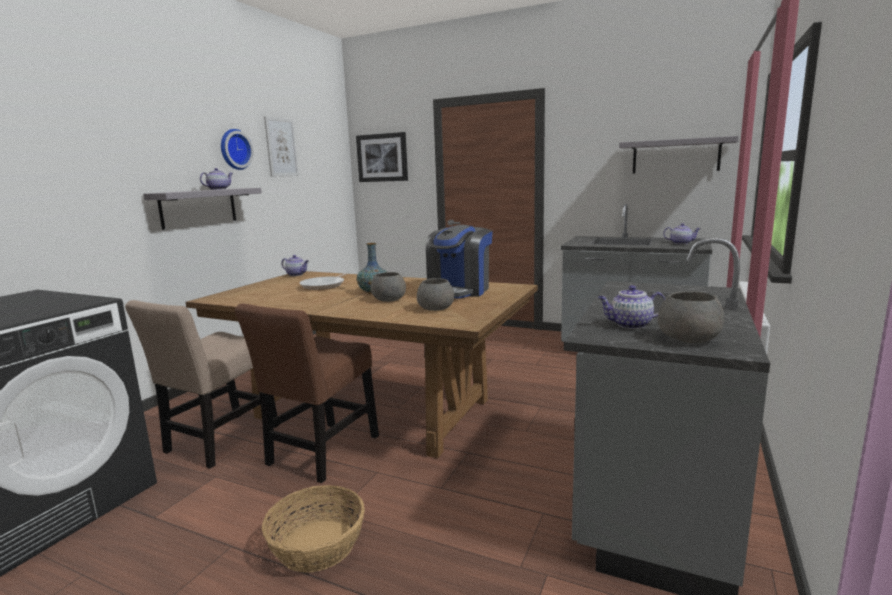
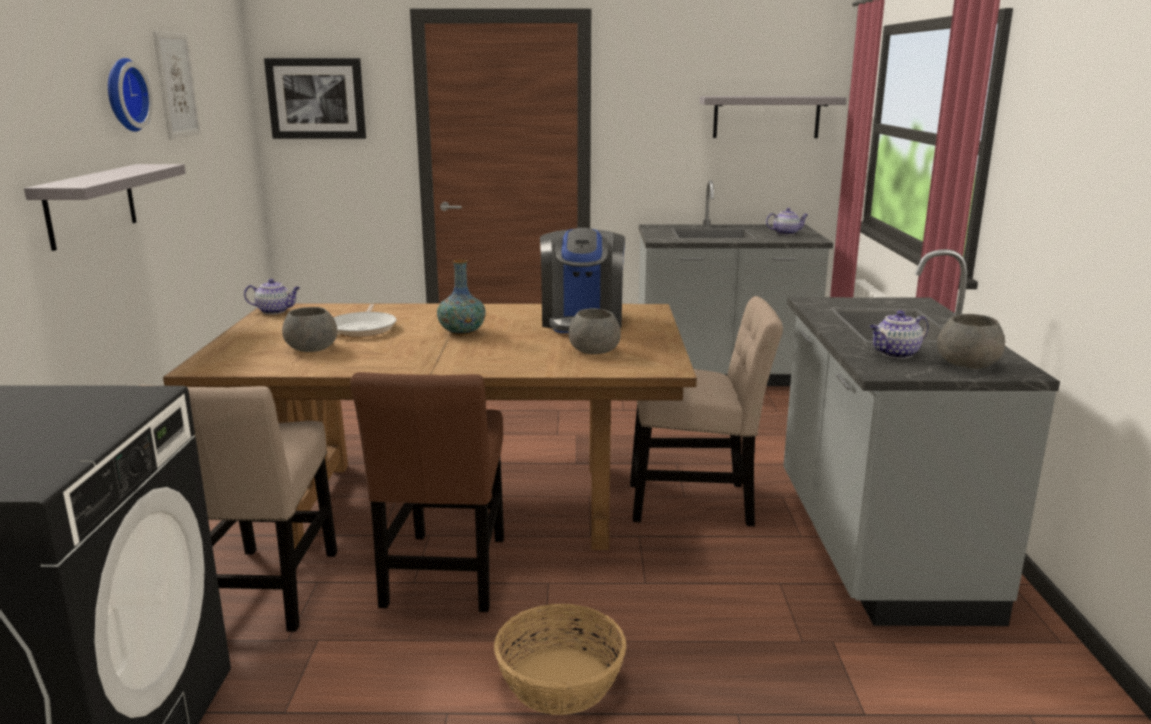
camera: 25 degrees left, 5 degrees up
(218, 189) = (126, 171): teapot -> none
(389, 299) = (507, 343): grey bowl -> grey bowl (312, 348)
(531, 437) = (697, 503): none -> beige chair

